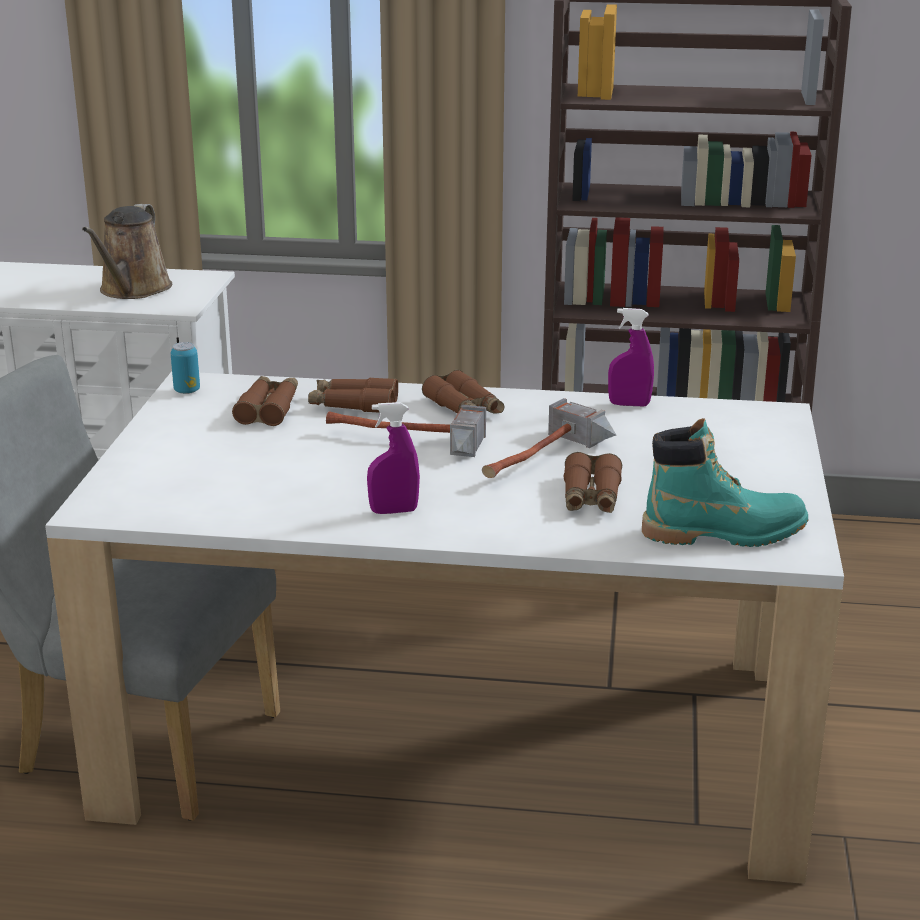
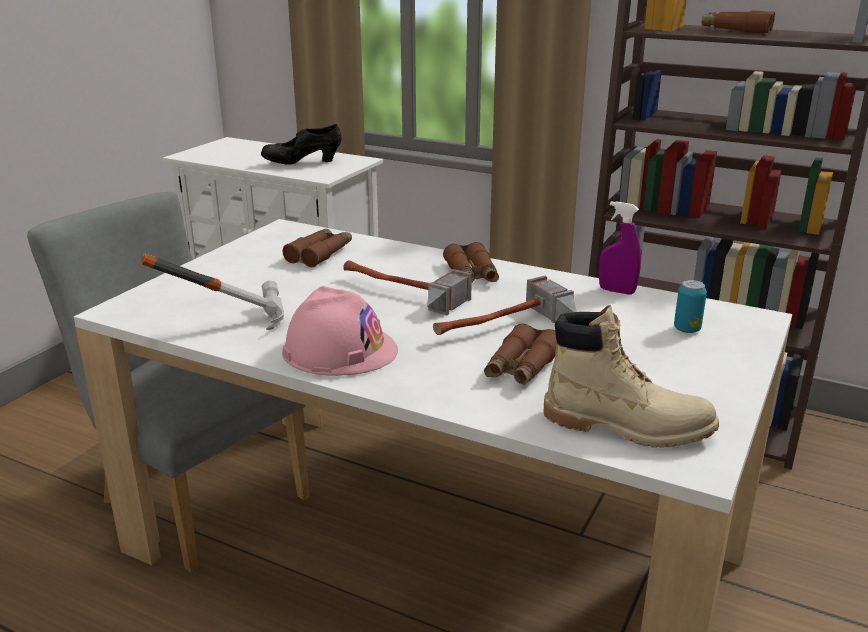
camera: 20 degrees right, 0 degrees up
(133, 290) = (302, 163): brown watering can -> black shoe
(187, 390) = (275, 233): can -> can (687, 329)
(237, 501) = (227, 321): none -> hammer
(353, 405) = (386, 260): brown binoculars -> brown binoculars (736, 30)
(394, 511) = (339, 350): purple spray bottle -> pink hard hat
(724, 533) = (627, 426): turquoise boot -> beige boot

